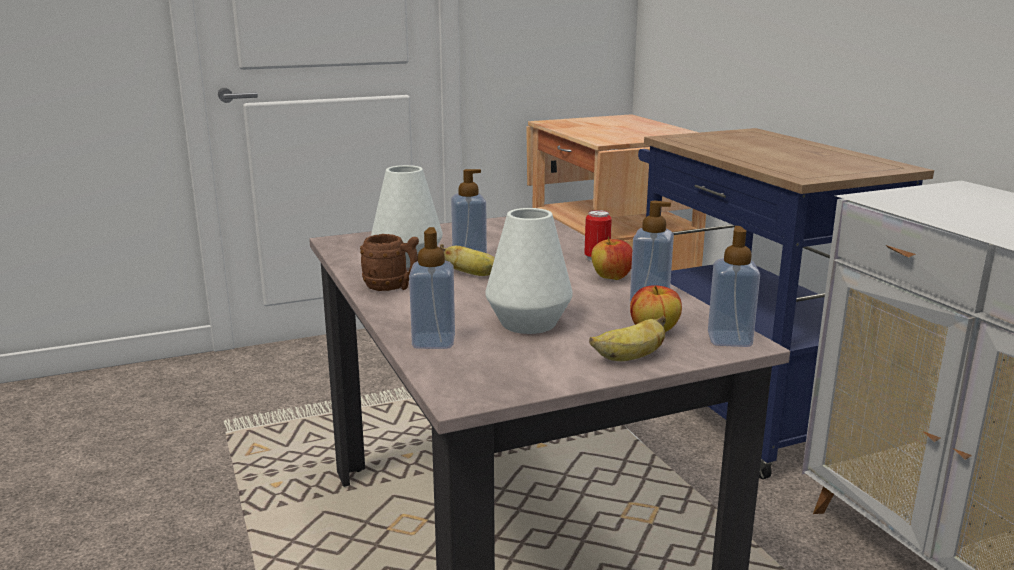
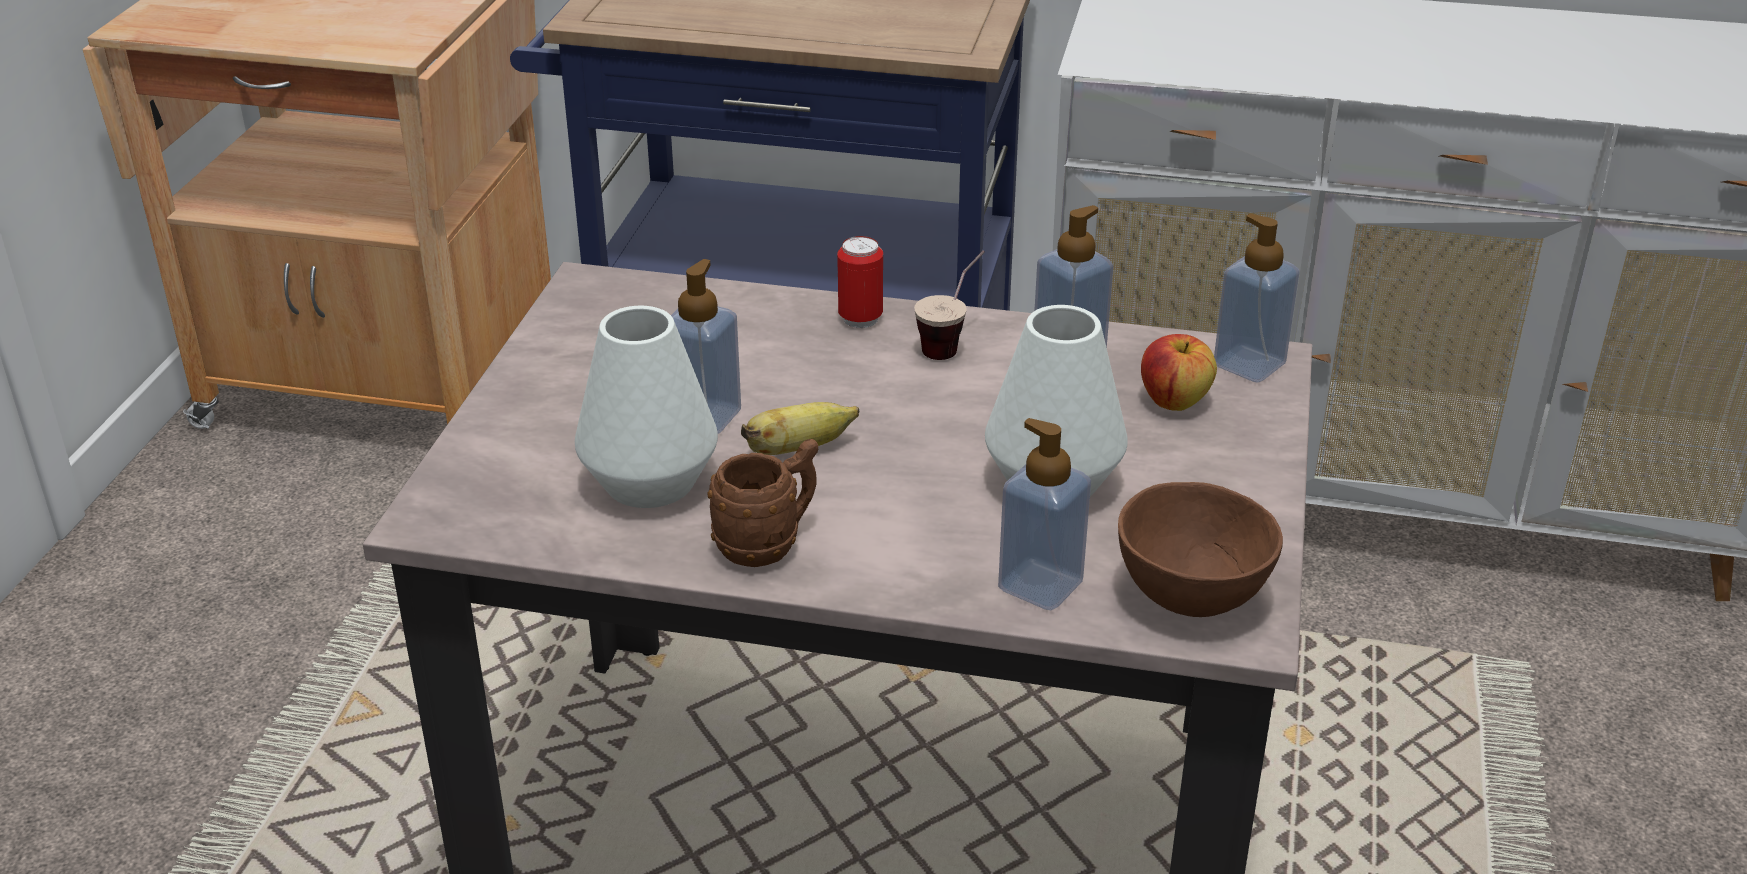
camera: 55 degrees left, 15 degrees up
(474, 375) = (1189, 595): none -> brown bowl
(611, 277) = (952, 343): apple -> cup
(629, 358) = (1240, 457): banana -> none

